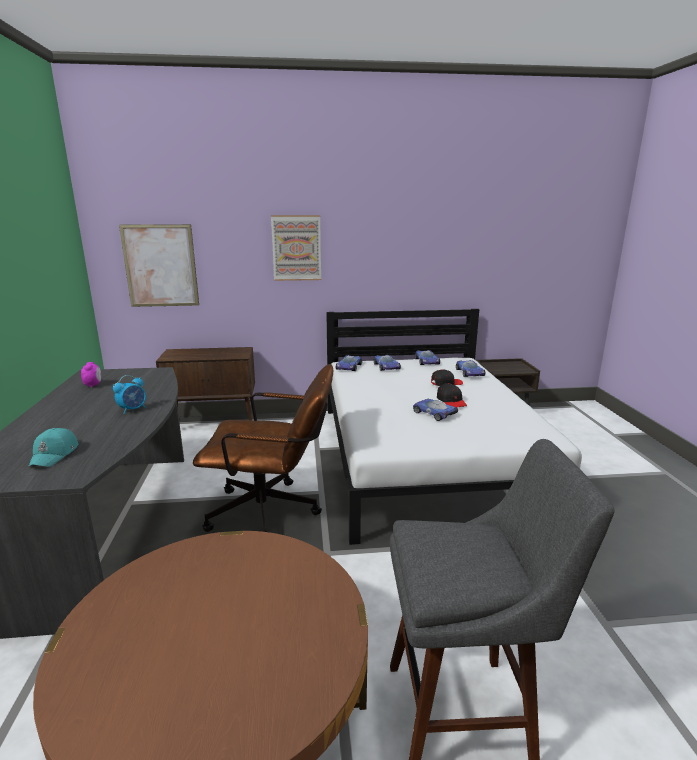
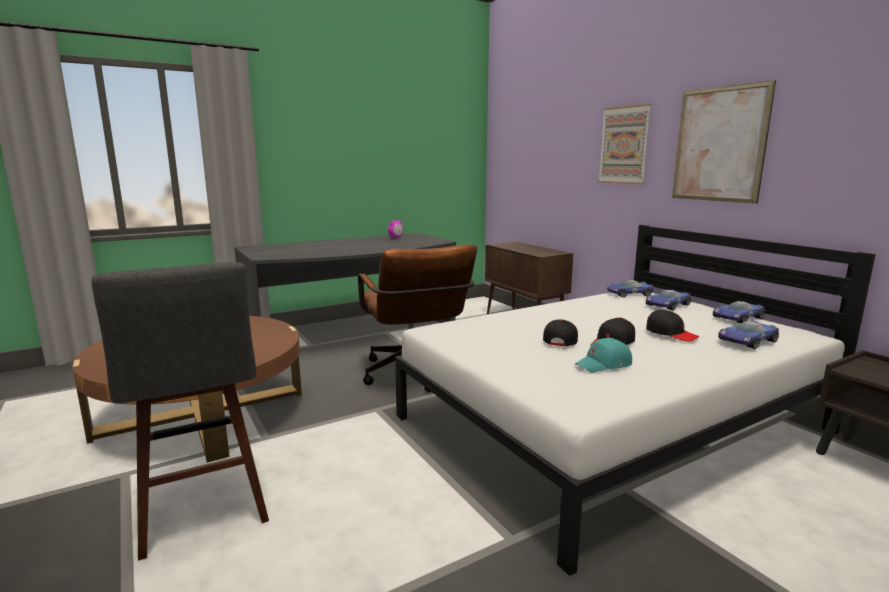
camera: 65 degrees right, 5 degrees down
(55, 454) = (288, 251): turquoise cap -> turquoise cap (604, 365)
(133, 409) = (364, 248): alarm clock -> none
(160, 266) = (523, 163): picture -> picture (719, 144)
(433, 413) = (560, 340): toy car -> black cap

